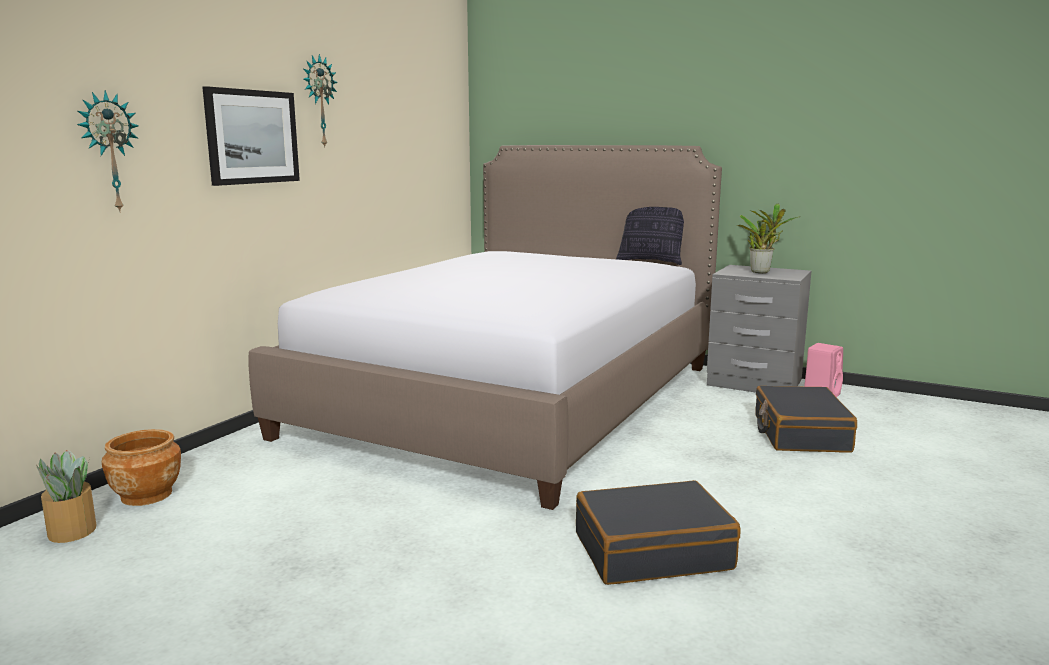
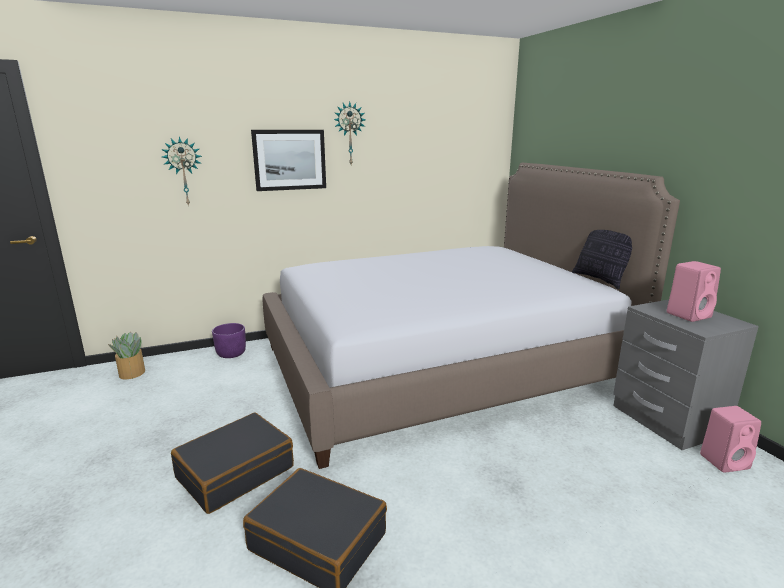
camera: 40 degrees right, 5 degrees up
(146, 495) = (182, 364): brown planter -> none
(211, 462) = (231, 354): none -> purple planter
(761, 272) = (689, 315): potted plant -> pink speaker
(800, 434) = (624, 495): black suitcase -> black suitcase (235, 472)

